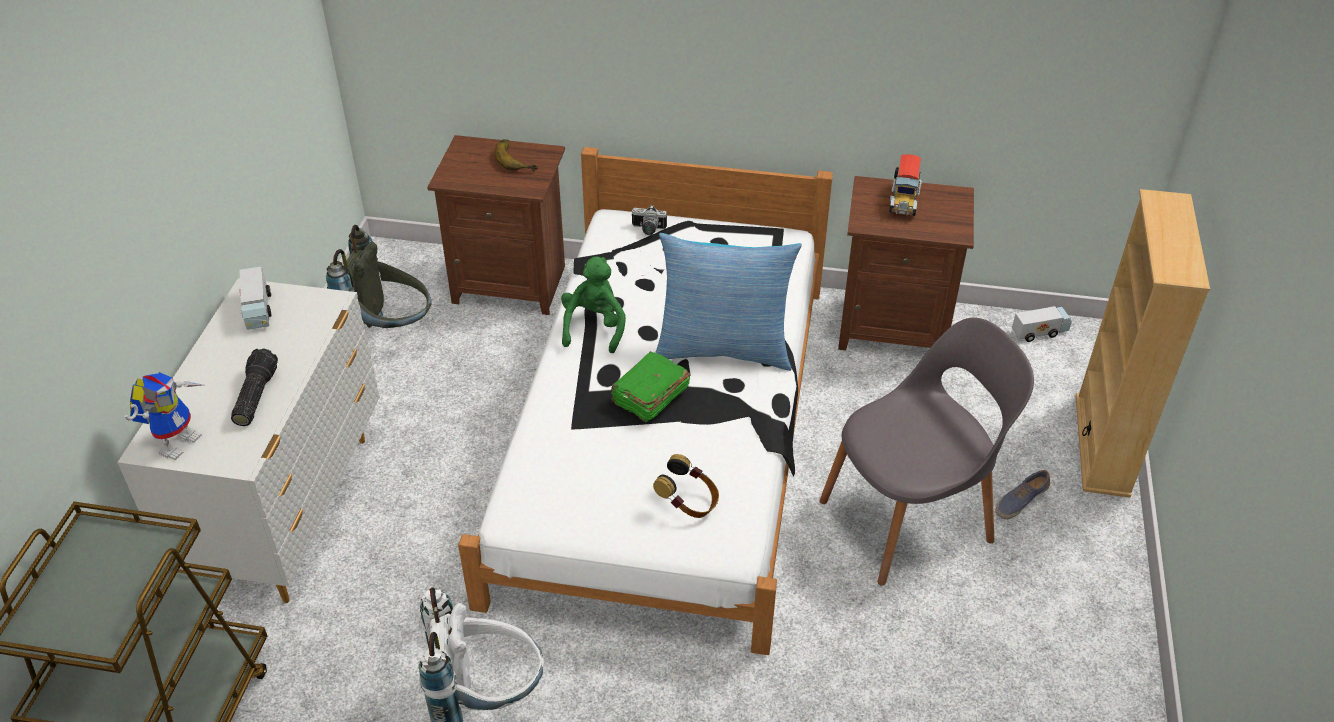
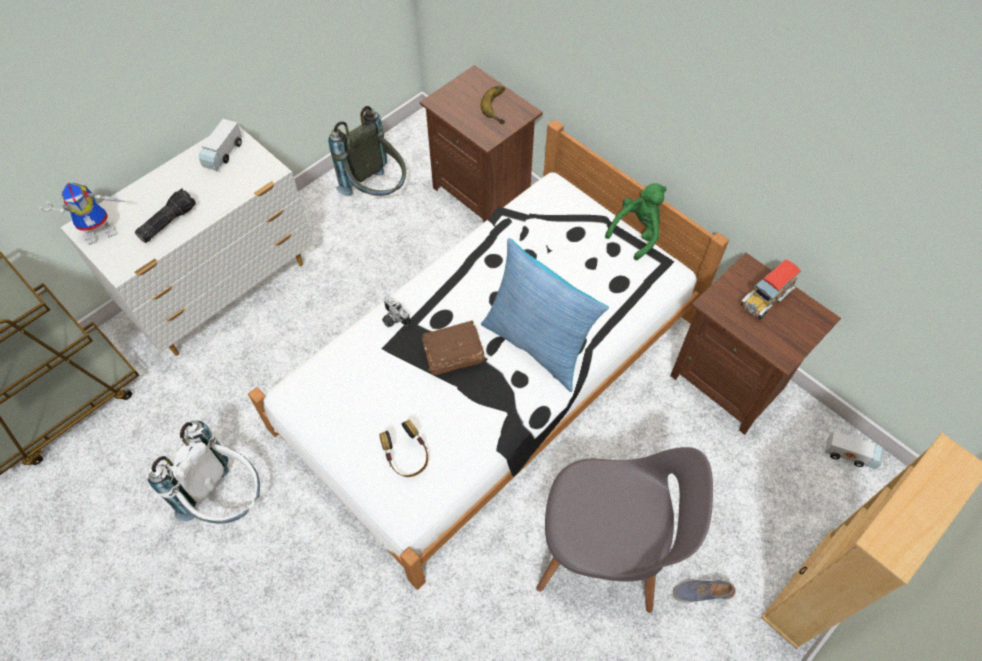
camera: 35 degrees right, 15 degrees up
(594, 327) = (464, 273): green plush toy -> green plush toy (637, 233)
(648, 229) = (569, 209): camera -> camera (393, 319)
(649, 396) = (452, 354): green book -> brown book

